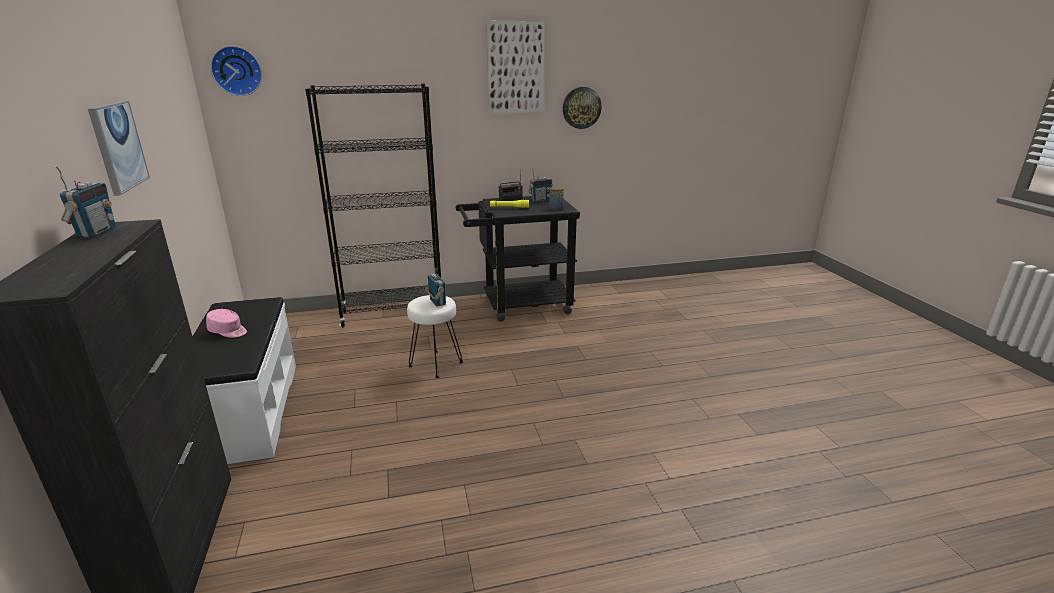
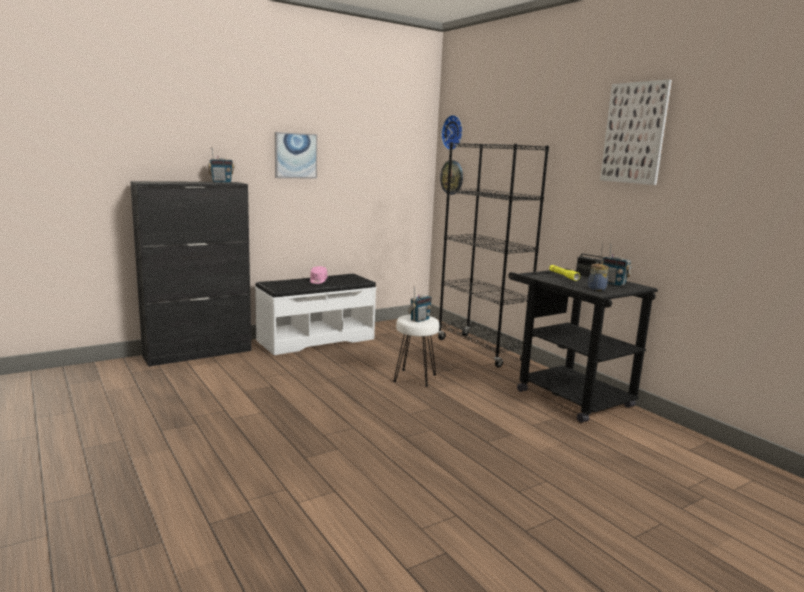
camera: 70 degrees right, 10 degrees down
(581, 107) = (705, 184): wall clock -> wall clock (452, 177)

